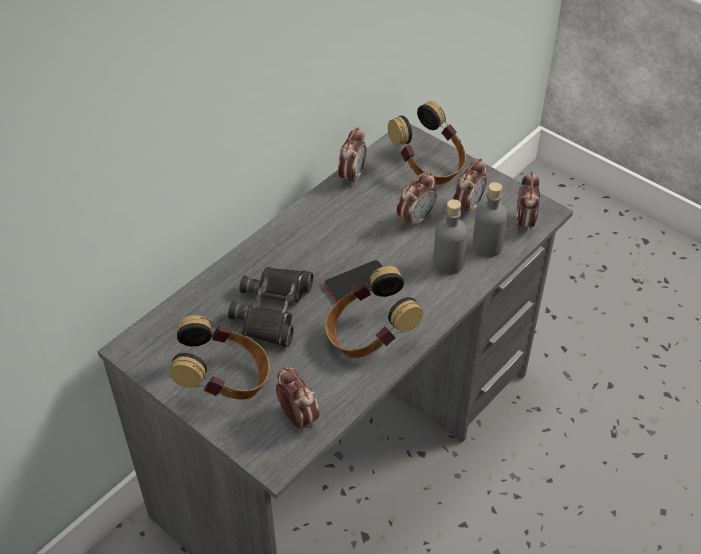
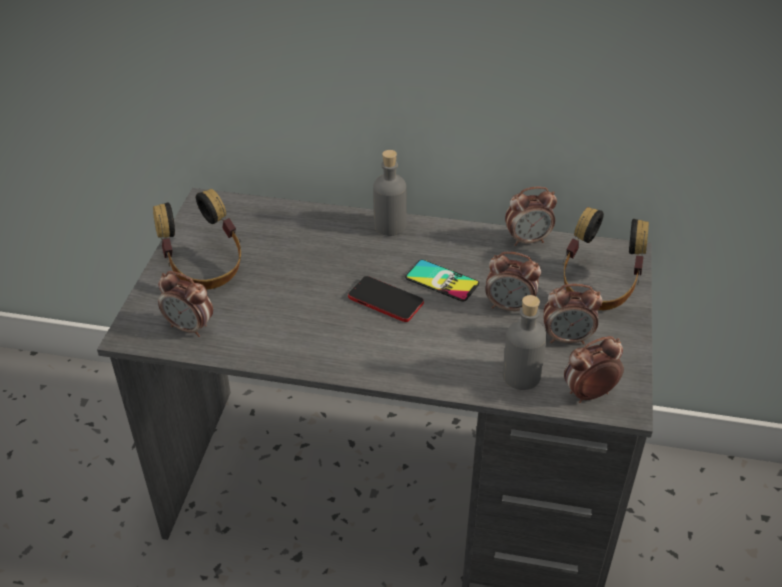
camera: 60 degrees right, 5 degrees down
(273, 310) = (307, 261): black binoculars -> none
(298, 417) = (190, 327): alarm clock -> alarm clock turned 90 degrees clockwise
(360, 242) = (442, 281): none -> phone
(368, 337) = (320, 335): headphones -> none
(448, 263) = (467, 354): grey bottle -> grey bottle (390, 226)

